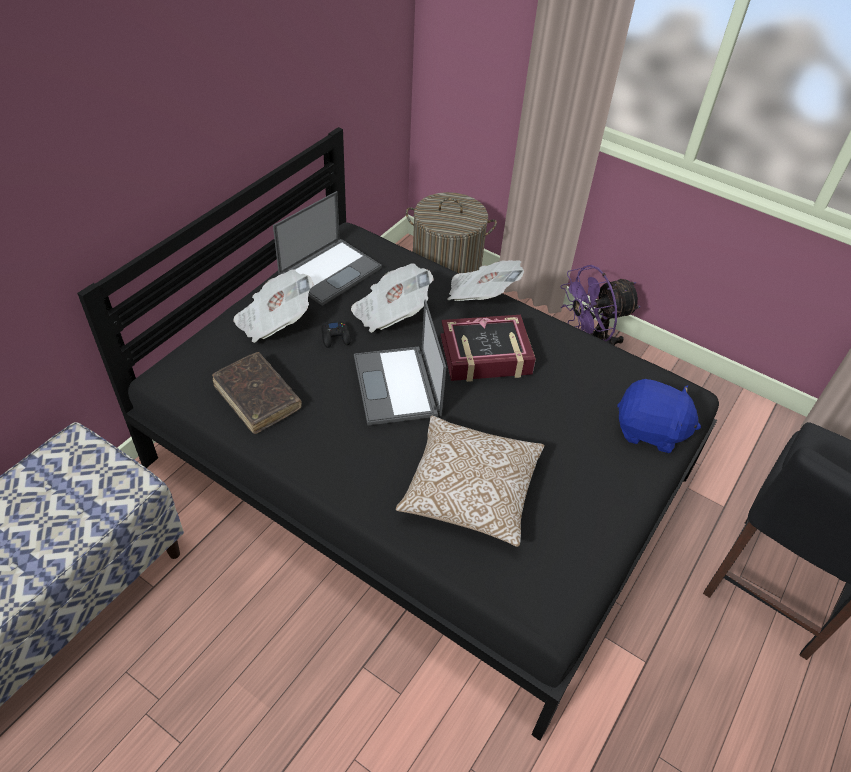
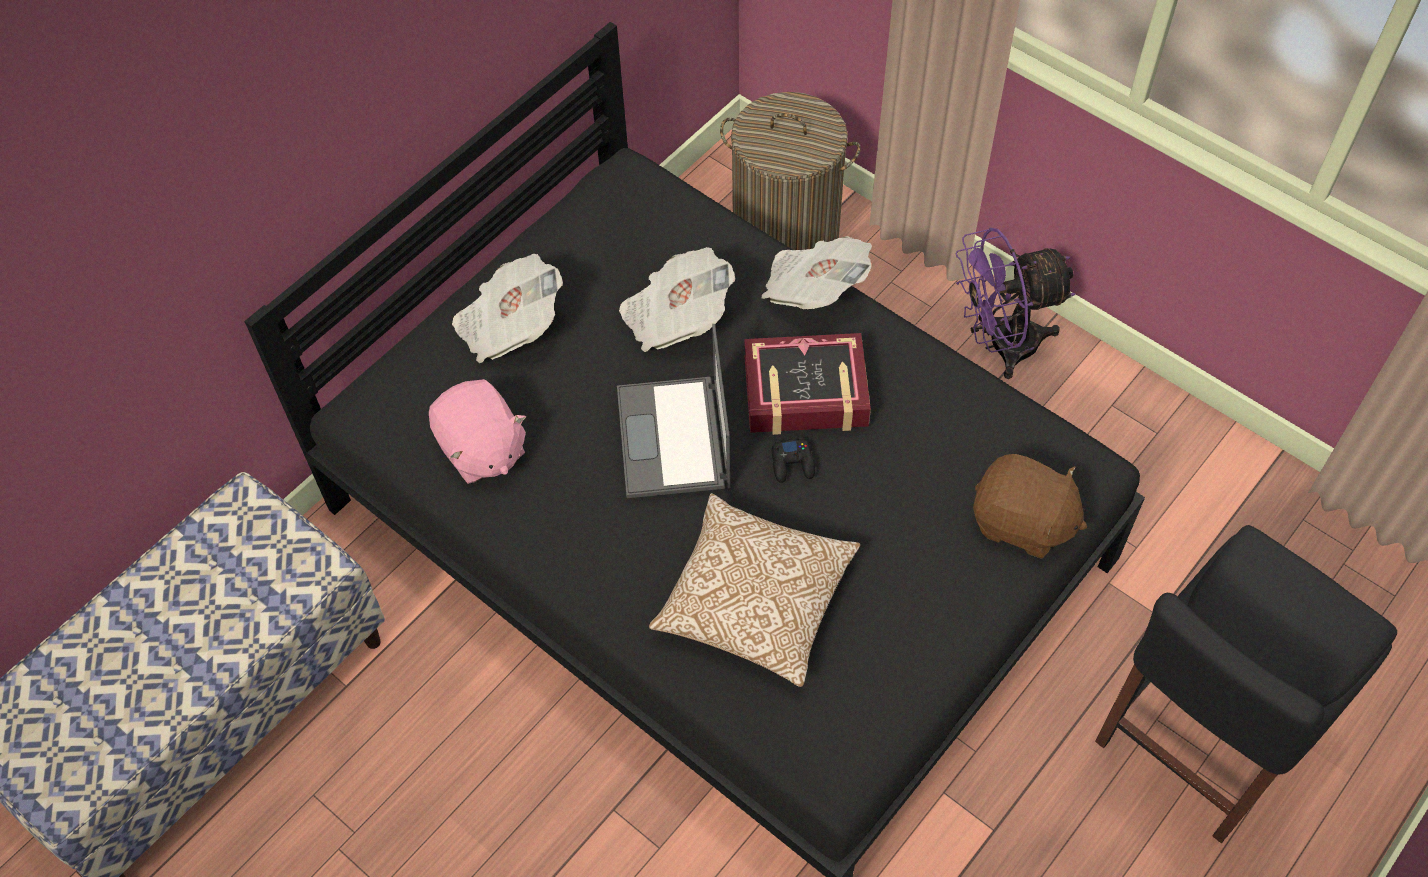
camera: 10 degrees right, 10 degrees up
(257, 398) = (481, 449): brown book -> pink plush toy
(331, 270) = (595, 241): laptop -> none
(336, 337) = (595, 355): black game controller -> black game controller (793, 464)
(650, 431) = (1022, 523): blue plush toy -> brown plush toy

